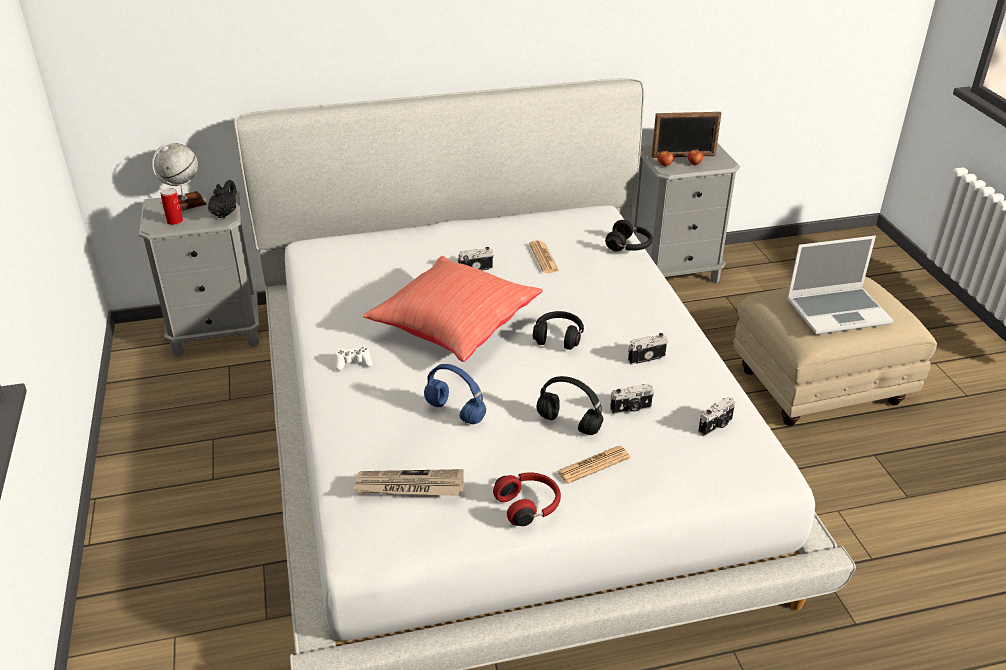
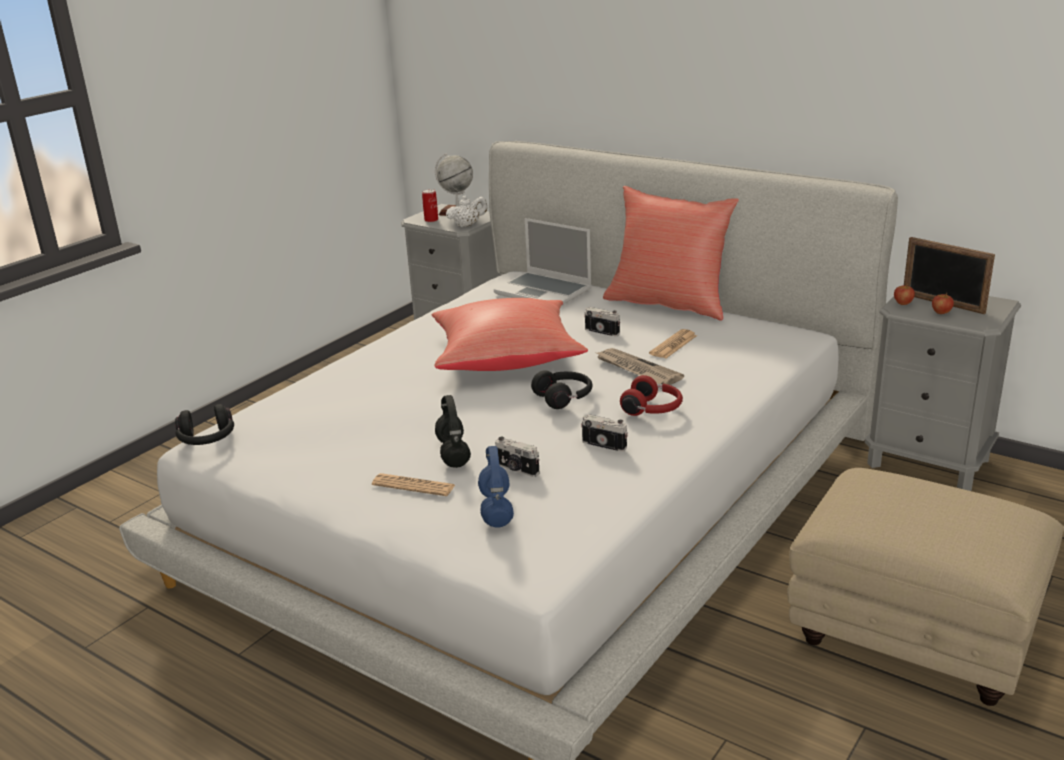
camera: 50 degrees right, 10 degrees down
(224, 214) = (467, 225): black teapot -> white teapot
(353, 362) = (400, 350): white game controller -> none
(409, 486) = (279, 427): newspaper -> newspaper (636, 369)
(453, 412) = (391, 403): blue headphones -> blue headphones (495, 509)
(476, 223) = (669, 303): none -> red pillow
(529, 506) = (322, 481): red headphones -> red headphones (653, 409)
(629, 246) = (769, 366): black headphones -> black headphones (207, 440)
(716, 426) = (558, 517): camera -> none
(838, 311) = (913, 516): laptop -> laptop (545, 292)

